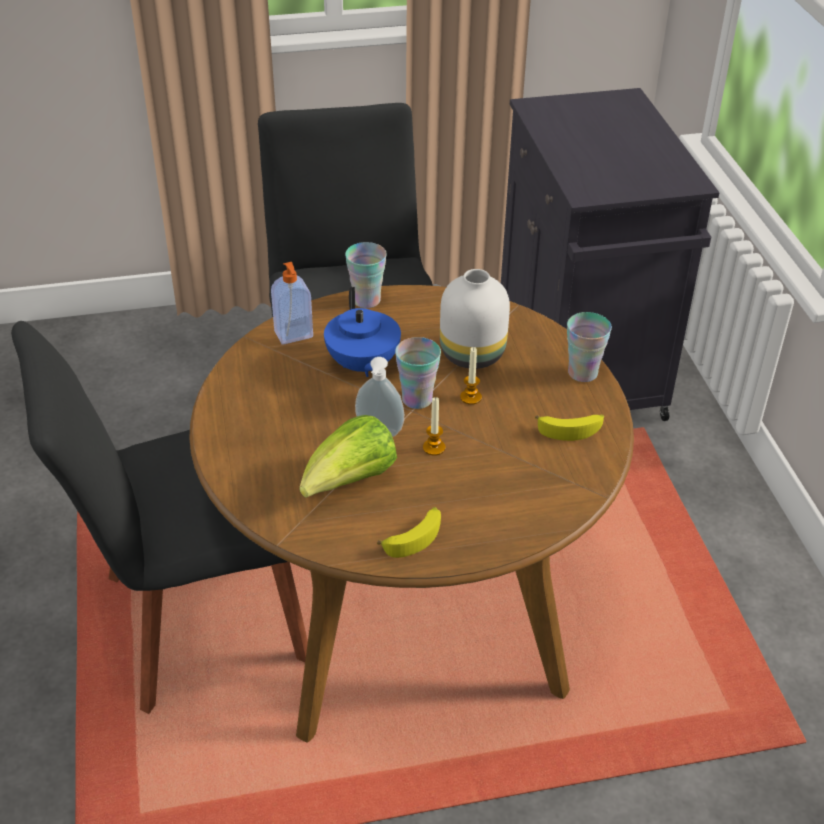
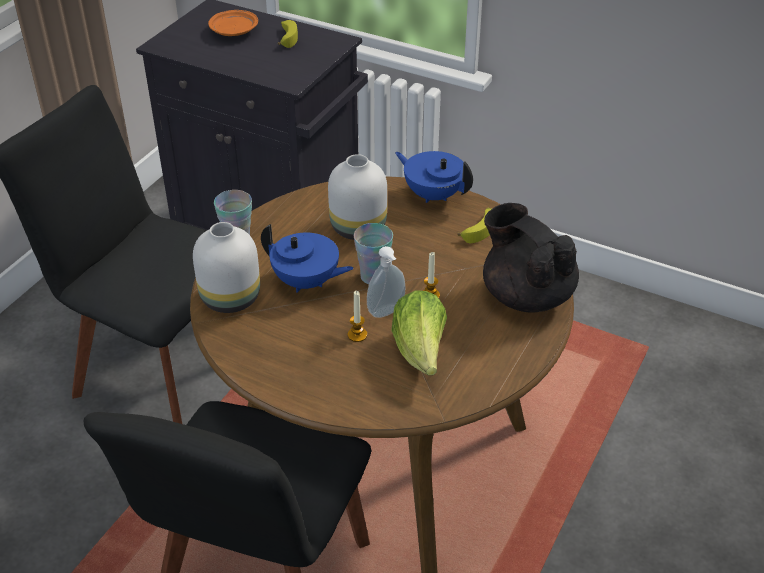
camera: 50 degrees left, 0 degrees up
(294, 335) = (230, 297): soap dispenser -> white vase
(414, 537) = (504, 350): banana -> banana (286, 38)
(470, 397) = (400, 252): candle -> candle (357, 335)
(512, 511) = (526, 295): none -> black teapot
(582, 373) = (433, 194): cup -> blue teapot
(612, 126) = (234, 31): none -> orange plate

